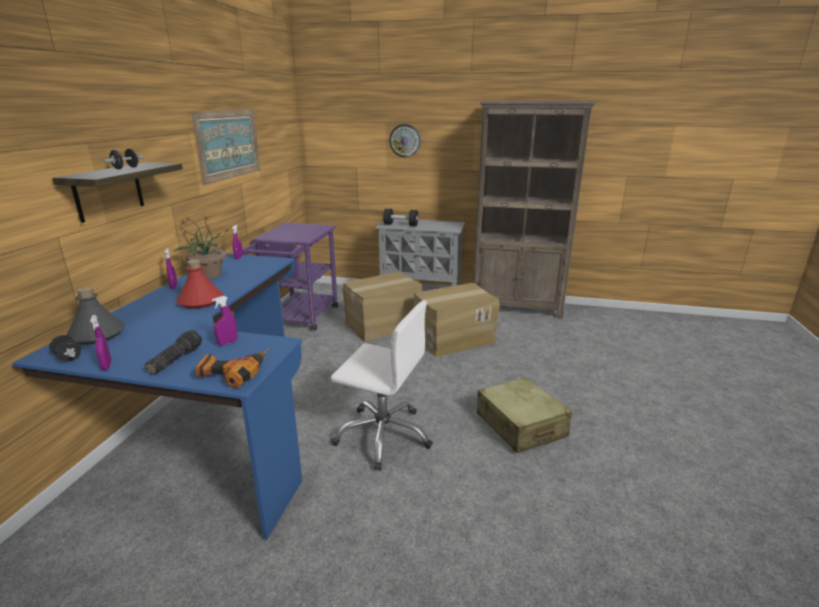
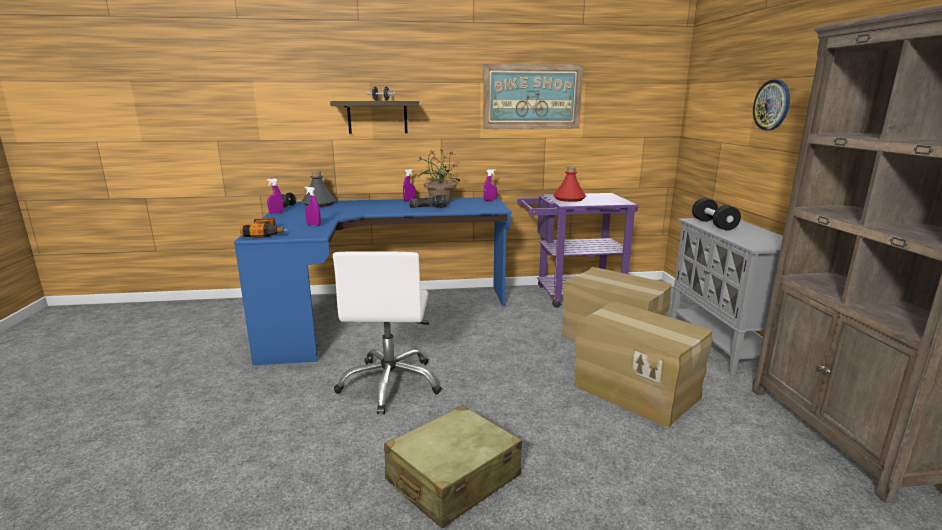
camera: 70 degrees right, 5 degrees down
(175, 360) = (285, 221): flashlight -> flashlight (428, 207)
(201, 301) = (384, 209): red bottle -> red bottle (569, 199)

